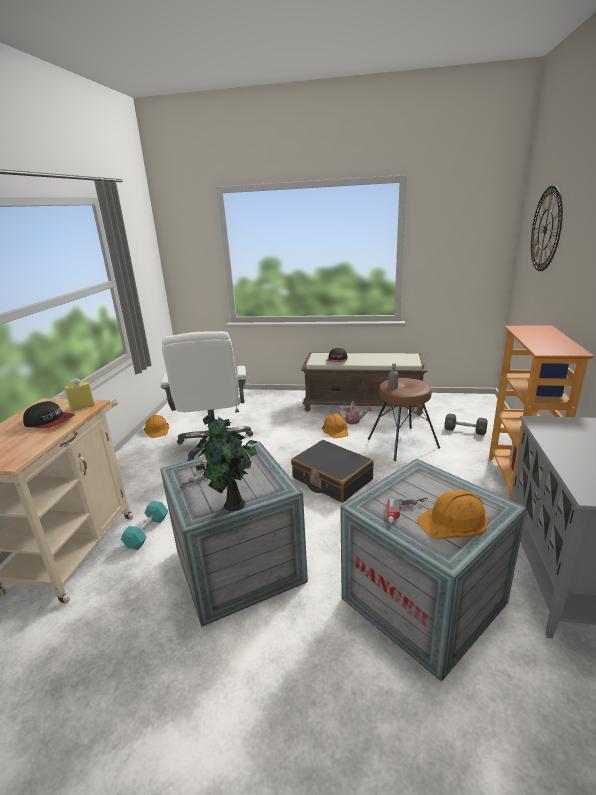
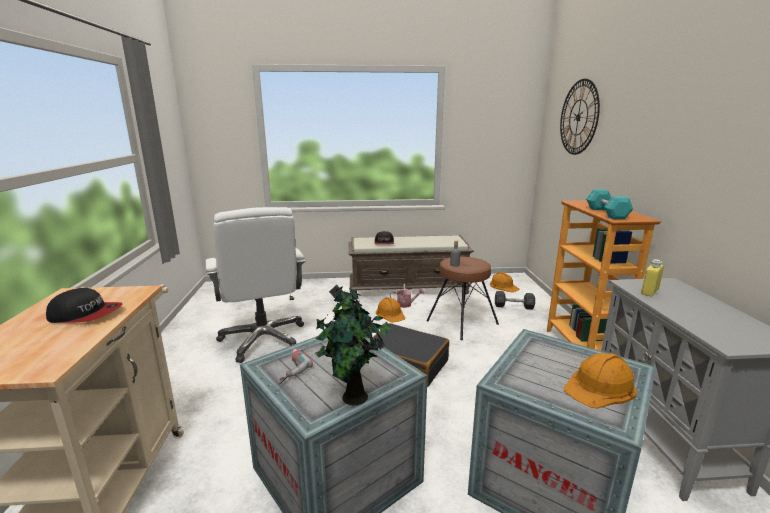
camera: 15 degrees left, 5 degrees down
(82, 407) = (127, 295): yellow bottle -> yellow bottle (649, 292)
(147, 532) = (206, 449): turquoise dumbbell -> turquoise dumbbell (606, 213)
(157, 429) = (187, 327): orange hard hat -> orange hard hat (503, 286)
(408, 513) = (551, 385): power drill -> none

